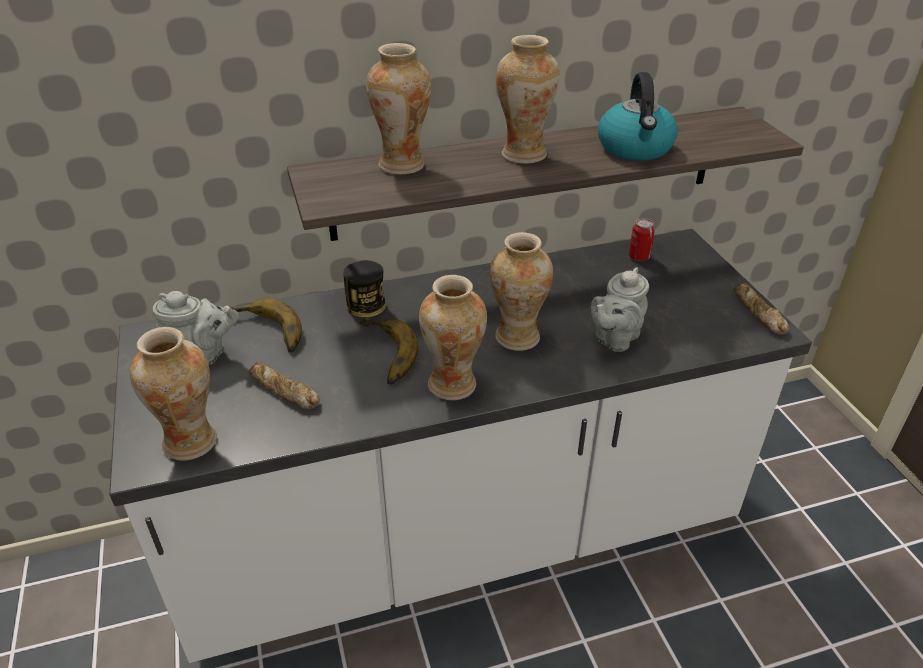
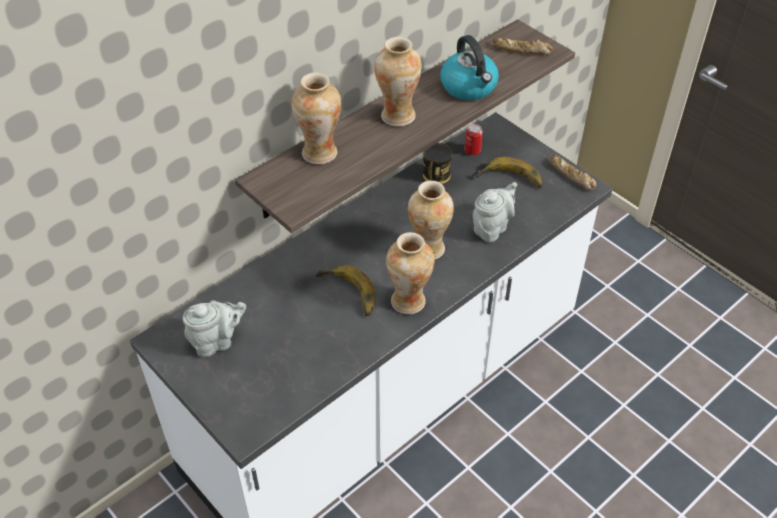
camera: 25 degrees left, 10 degrees up
(191, 442) = (264, 407): vase -> none
(265, 333) = (249, 307): banana -> banana (510, 181)
(283, 391) = (298, 347): bread -> bread (521, 50)
(366, 306) = (306, 259): can -> can (436, 175)
(615, 339) = (492, 228): grey teapot -> grey teapot turned 150 degrees counterclockwise

